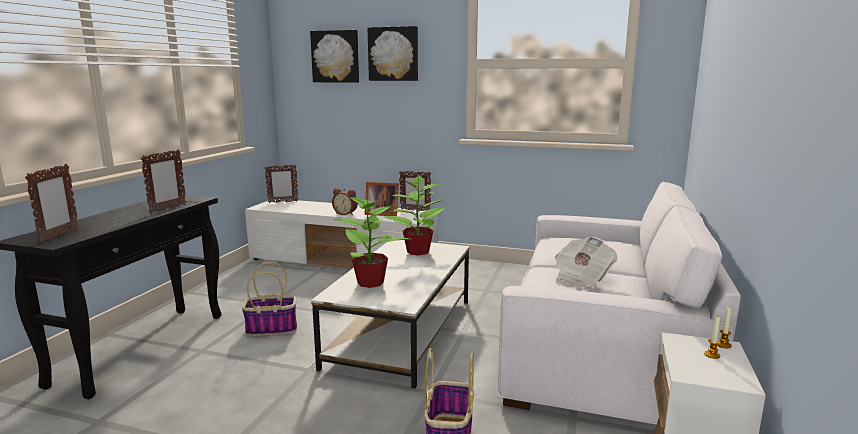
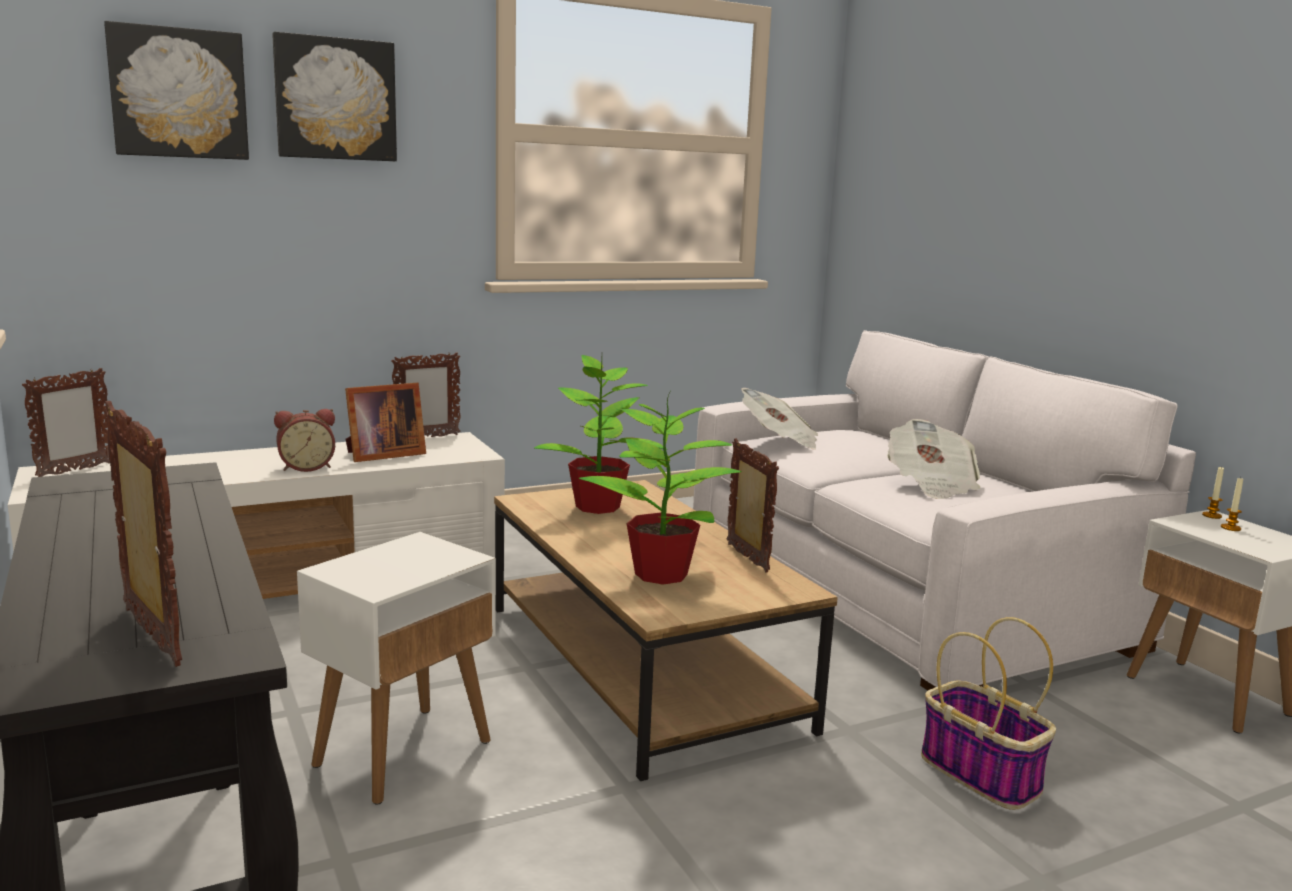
camera: 45 degrees left, 0 degrees up
(168, 209) = (191, 509): picture frame -> picture frame (746, 558)
(272, 328) = (404, 752): basket -> white side table
(402, 332) = (641, 665): white coffee table -> brown coffee table
(559, 240) = (779, 441): none -> newspaper

